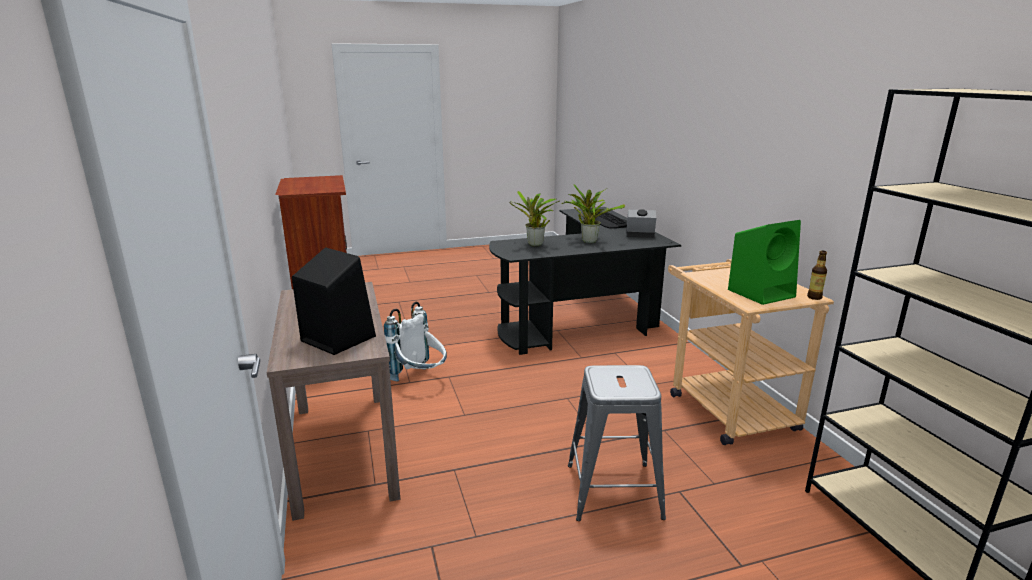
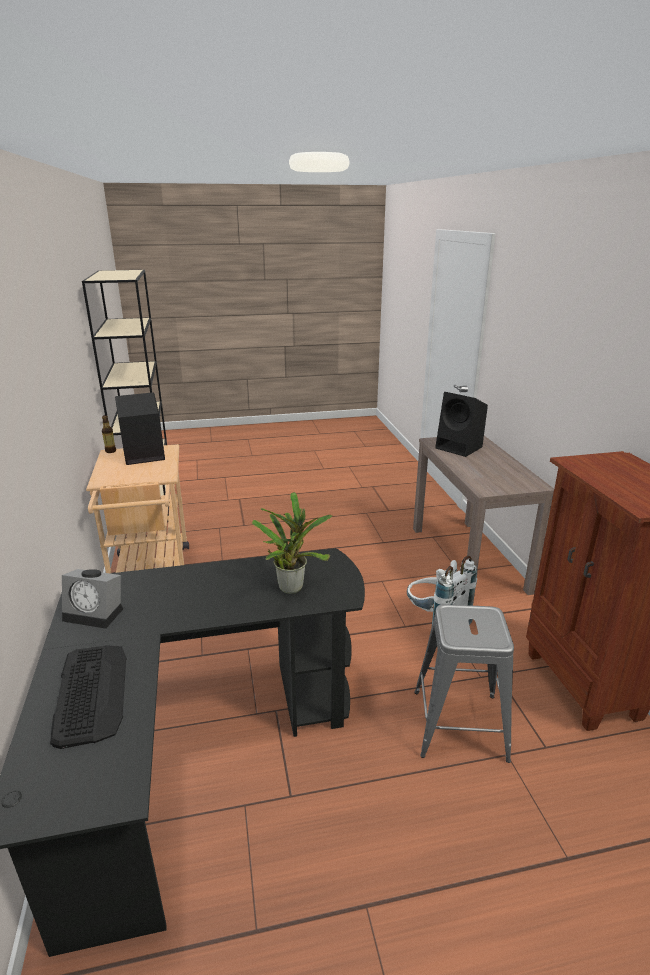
camera: 175 degrees left, 5 degrees up
(588, 241) = (200, 596): potted plant -> none
(614, 491) = (283, 527): grey stool -> grey stool (458, 724)
(762, 293) = (142, 456): green speaker -> black speaker

